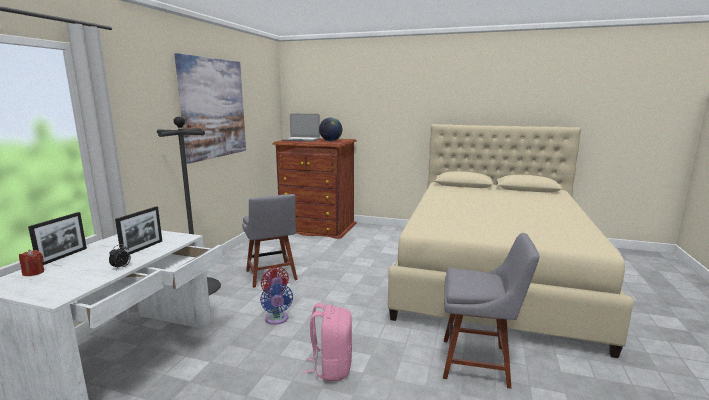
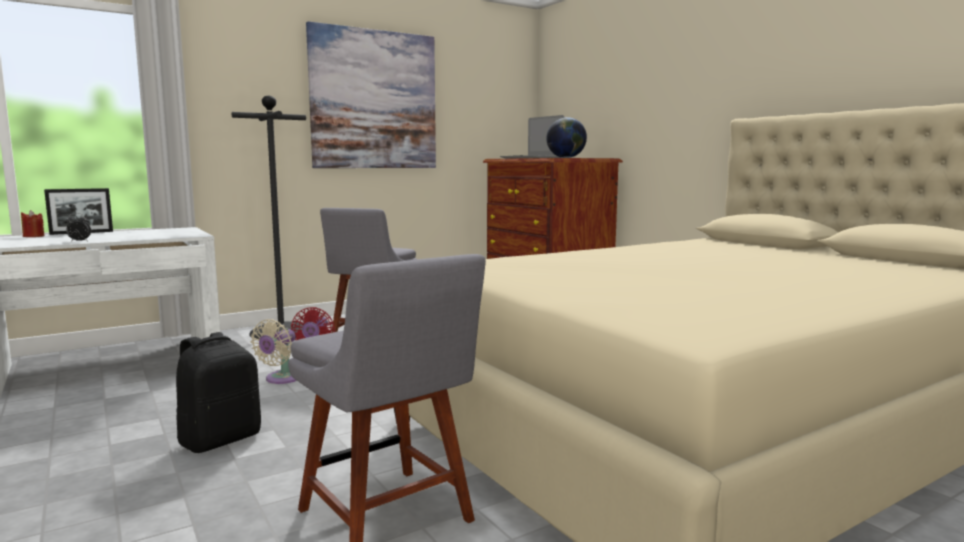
camera: 40 degrees right, 5 degrees down
(142, 248) = (139, 236): picture frame -> none
(277, 319) = (281, 379): blue fan -> beige fan
(331, 367) = (220, 439): pink backpack -> black backpack

